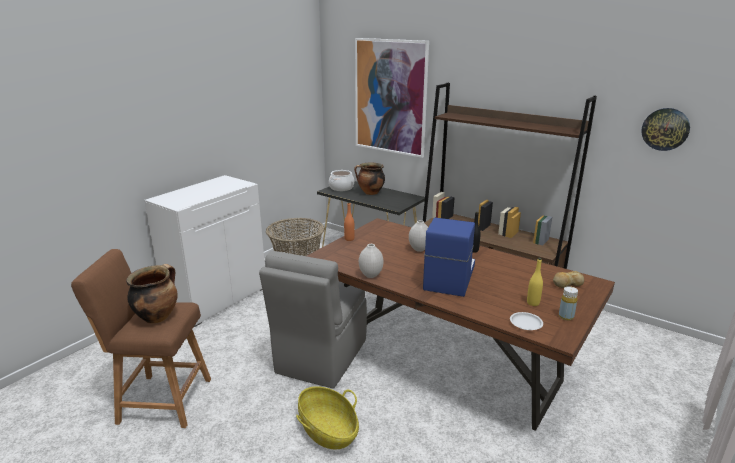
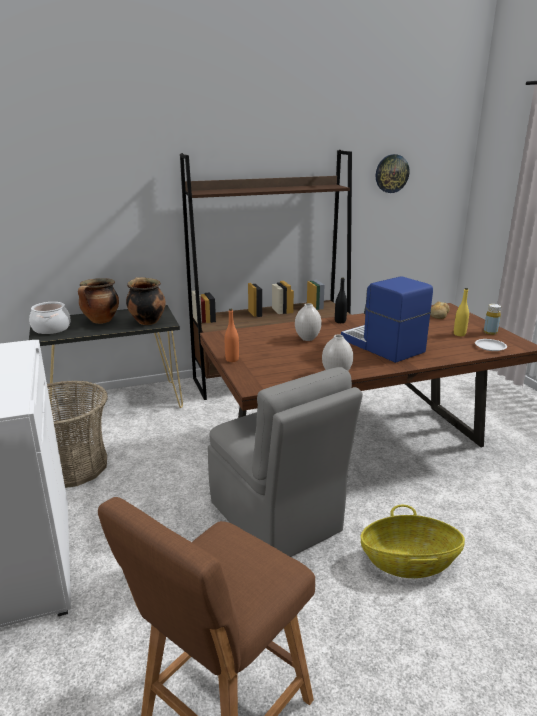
camera: 55 degrees left, 0 degrees up
(157, 316) = (237, 563): cooking pot -> cooking pot (147, 321)
(390, 97) = (92, 183): picture -> none

